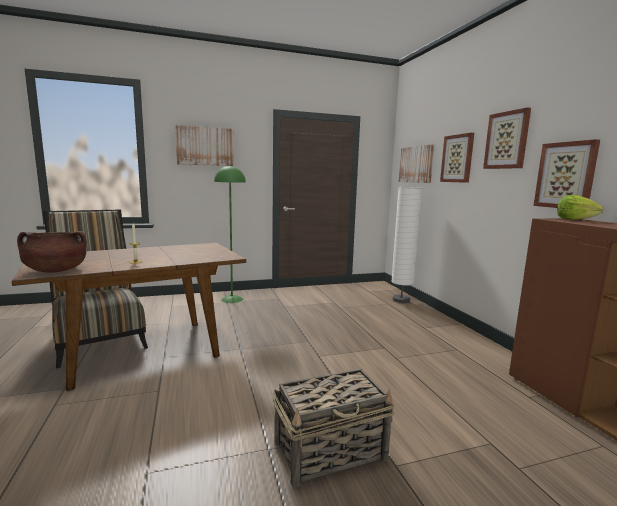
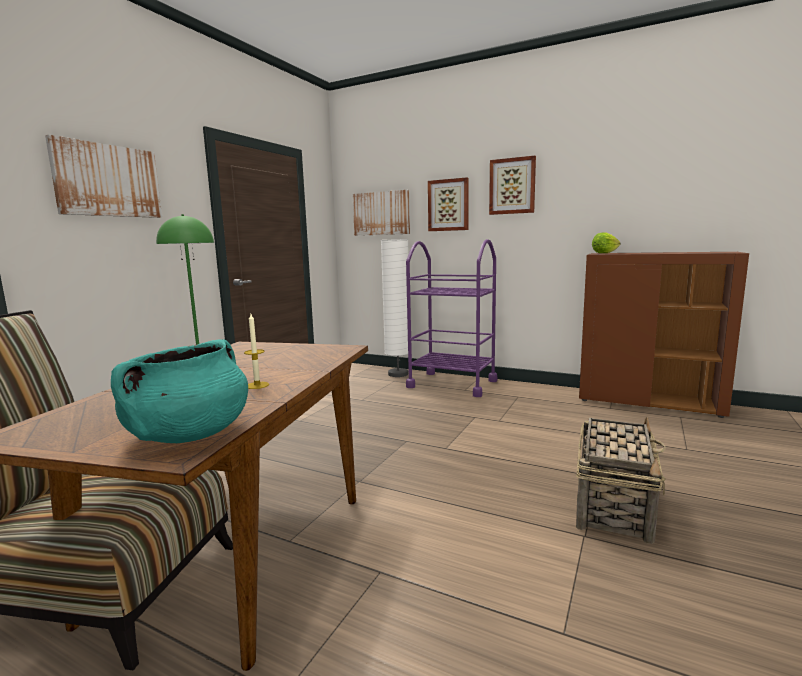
camera: 45 degrees left, 0 degrees up
(56, 271) = (189, 435): brown cooking pot -> turquoise cooking pot
(424, 320) = (452, 384): none -> purple cart
(566, 175) = (580, 217): picture -> none

